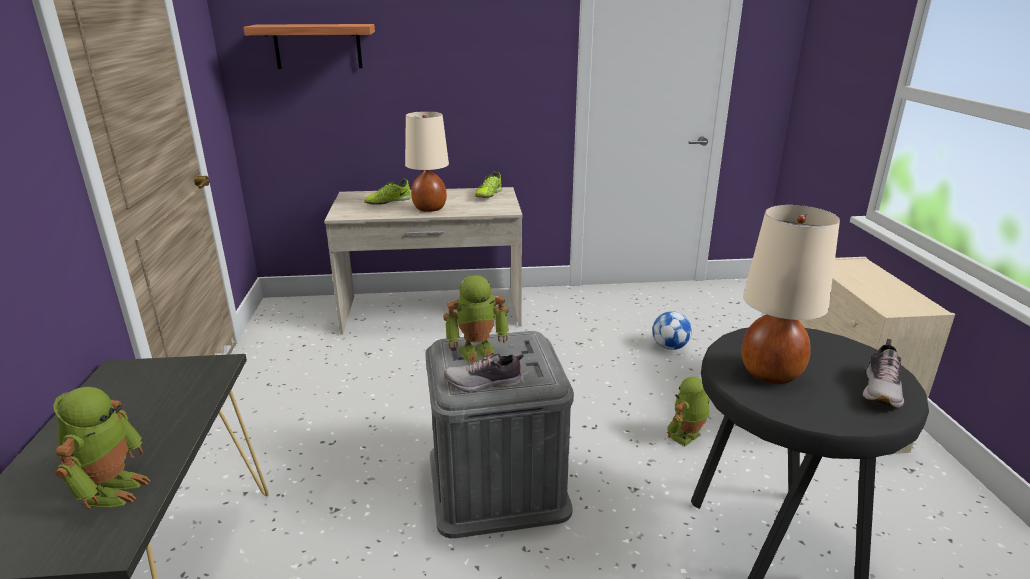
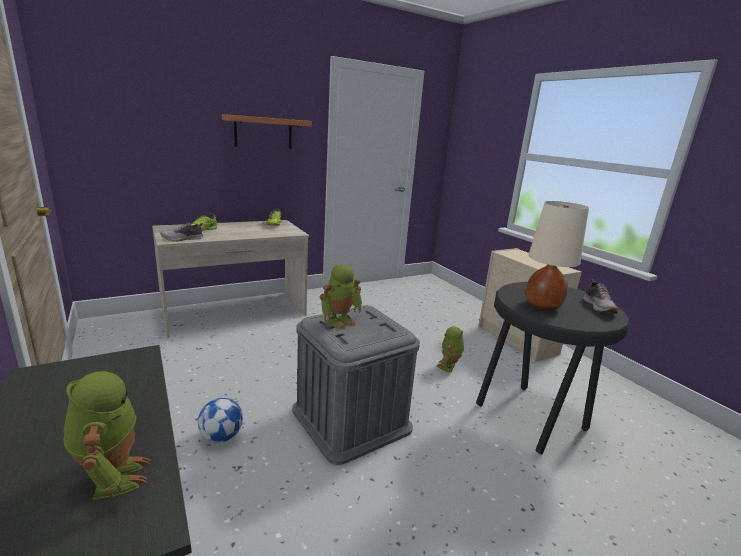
camera: 25 degrees left, 5 degrees down
(318, 46) = (134, 108): shelf -> shelf (263, 132)
(430, 208) = (238, 234): beige table lamp -> none
(484, 383) = (363, 340): shoe -> shoe (183, 239)
(670, 347) = (407, 316): football -> football (221, 436)

